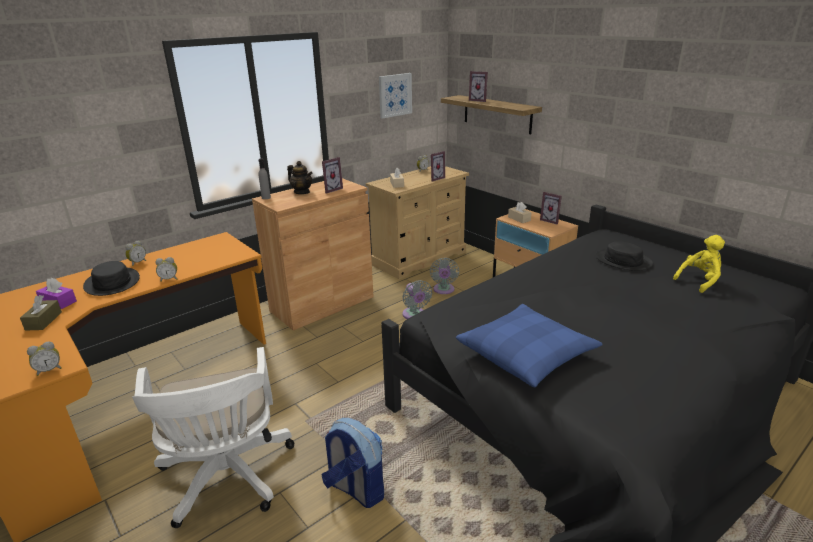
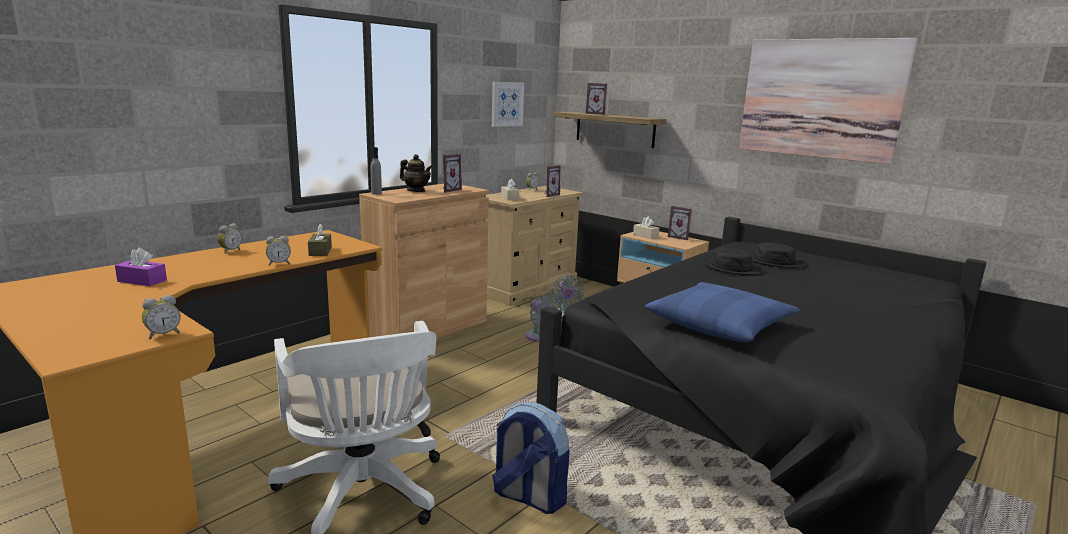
camera: 10 degrees left, 10 degrees down
(43, 321) = (131, 295): brown tissue box -> brown tissue box (320, 251)
(112, 282) = (206, 266): black hat -> black hat (731, 267)
(685, 95) = (820, 98): none -> picture
(699, 281) = (858, 274): yellow plush toy -> none

